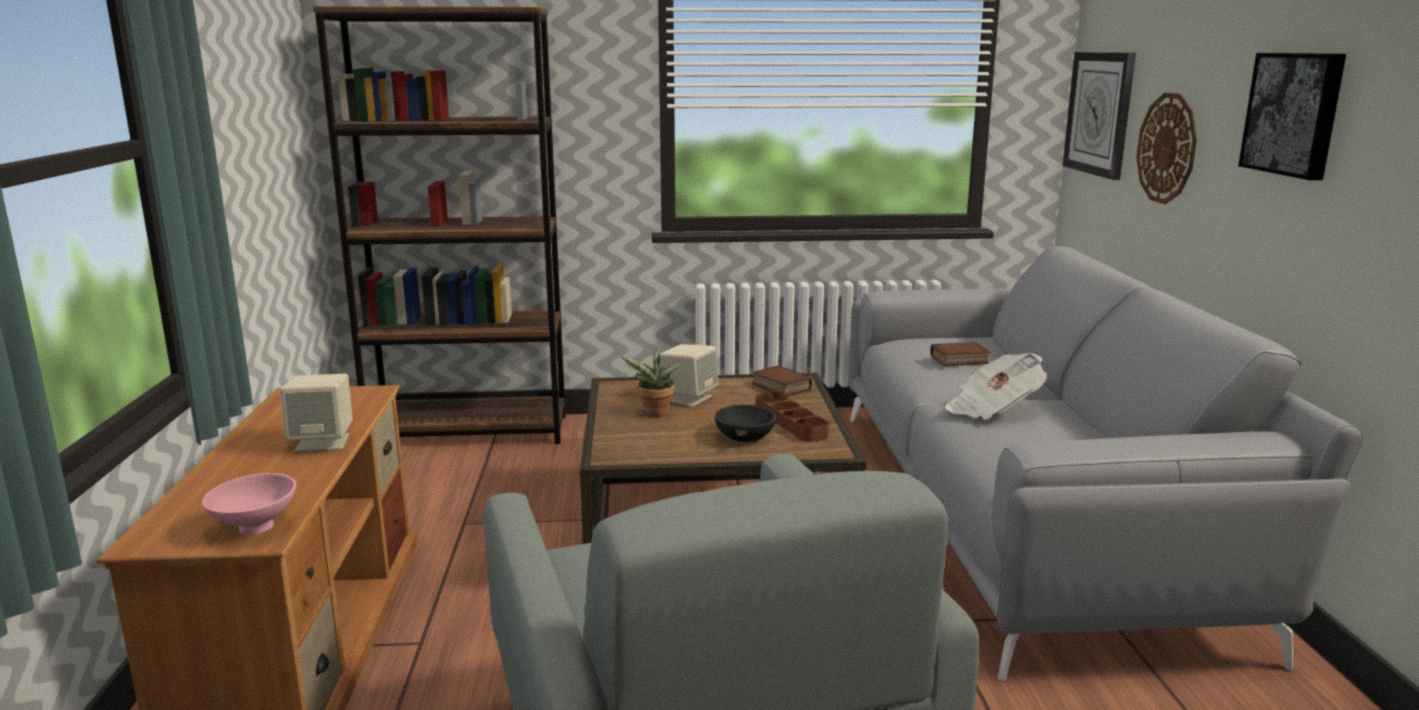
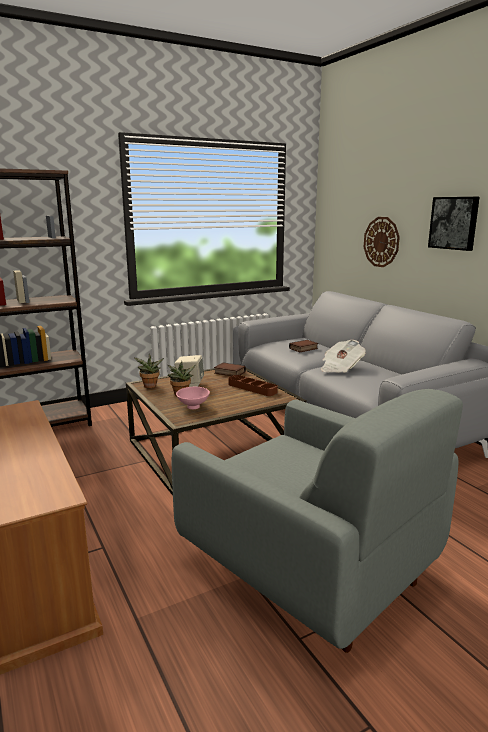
camera: 25 degrees left, 0 degrees up
(256, 528) = (52, 493): pink bowl -> pink bowl (194, 407)
(323, 442) = (31, 438): beige speaker -> none
(621, 391) = (150, 387): none -> potted plant
(744, 436) = (237, 398): black bowl -> none
(1100, 113) = (337, 228): wall clock -> none

